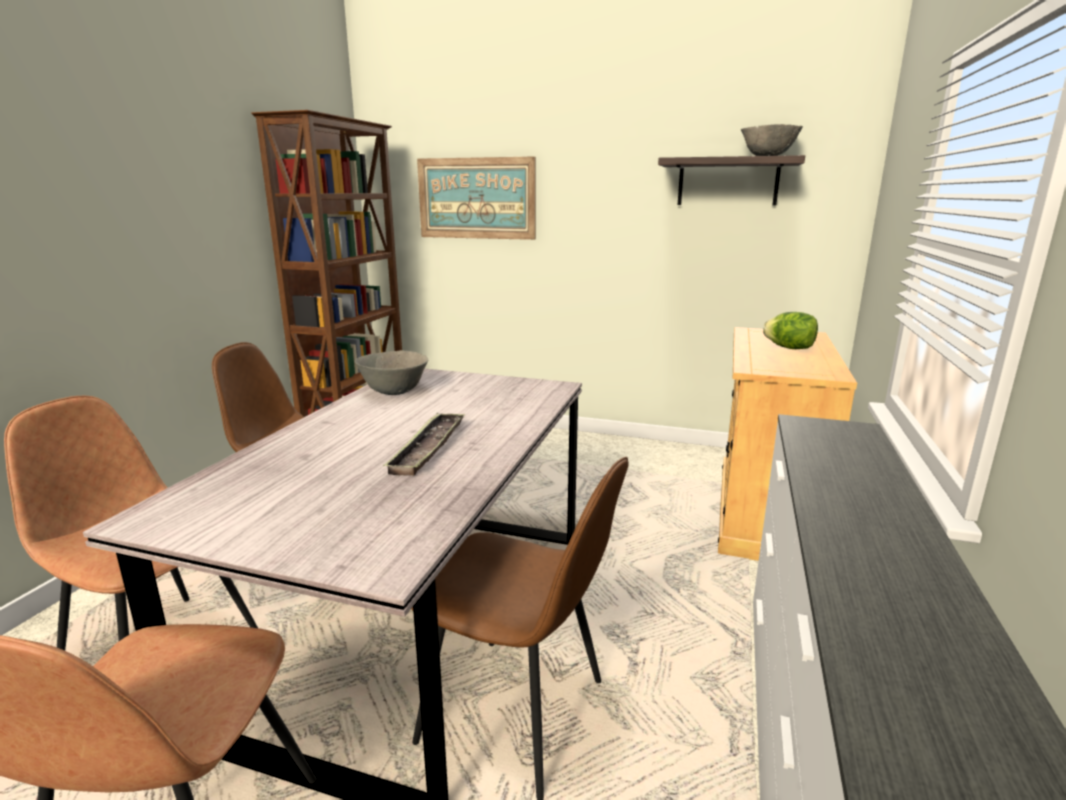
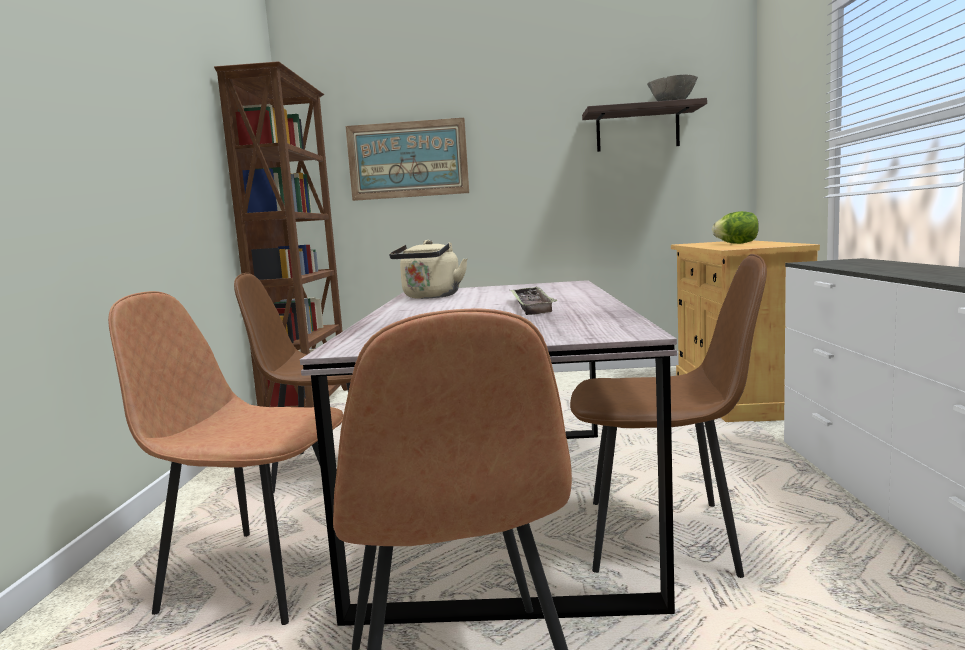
camera: 15 degrees left, 10 degrees down
(394, 392) = (430, 297): grey bowl -> beige kettle

